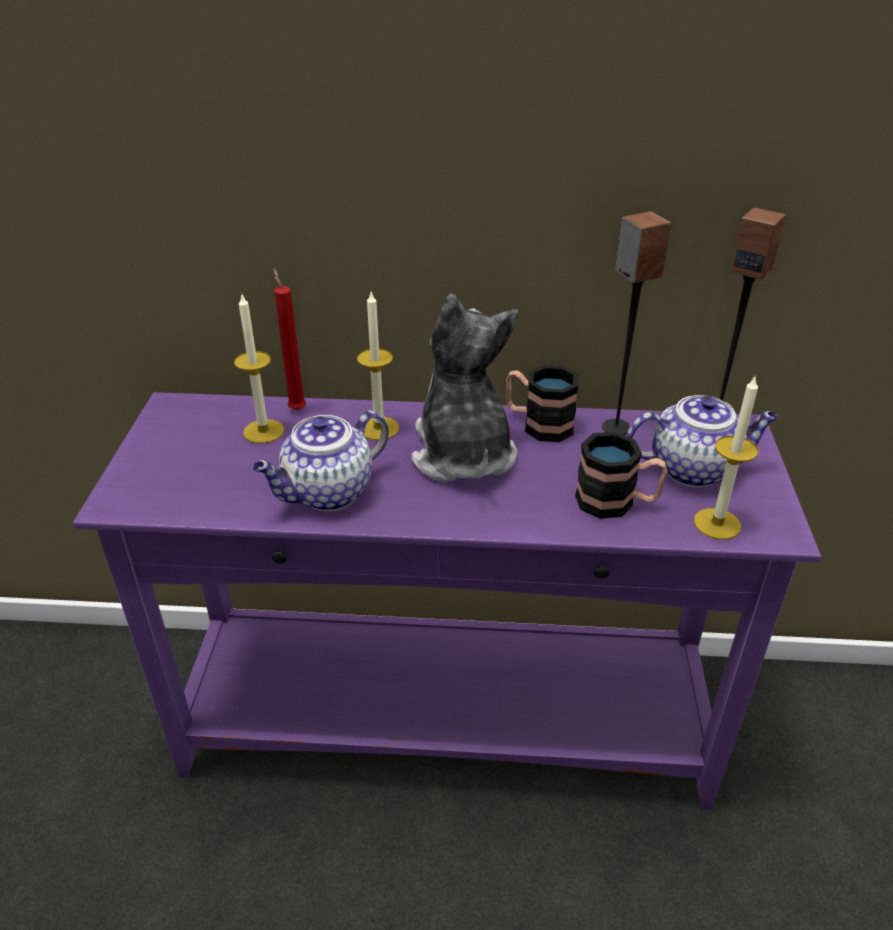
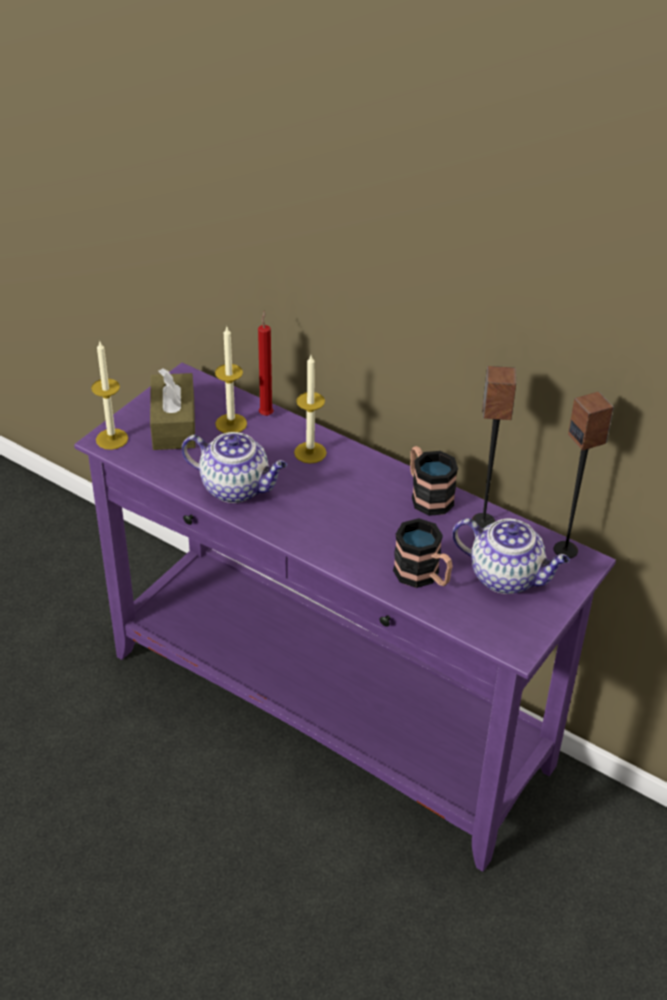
camera: 30 degrees right, 5 degrees up
(193, 455) = (174, 424): none -> brown tissue box
(327, 493) = (237, 488): teapot -> teapot turned 150 degrees counterclockwise
(462, 454) = (350, 496): plush toy -> none
(717, 524) = (478, 621): candle -> candle (112, 439)

